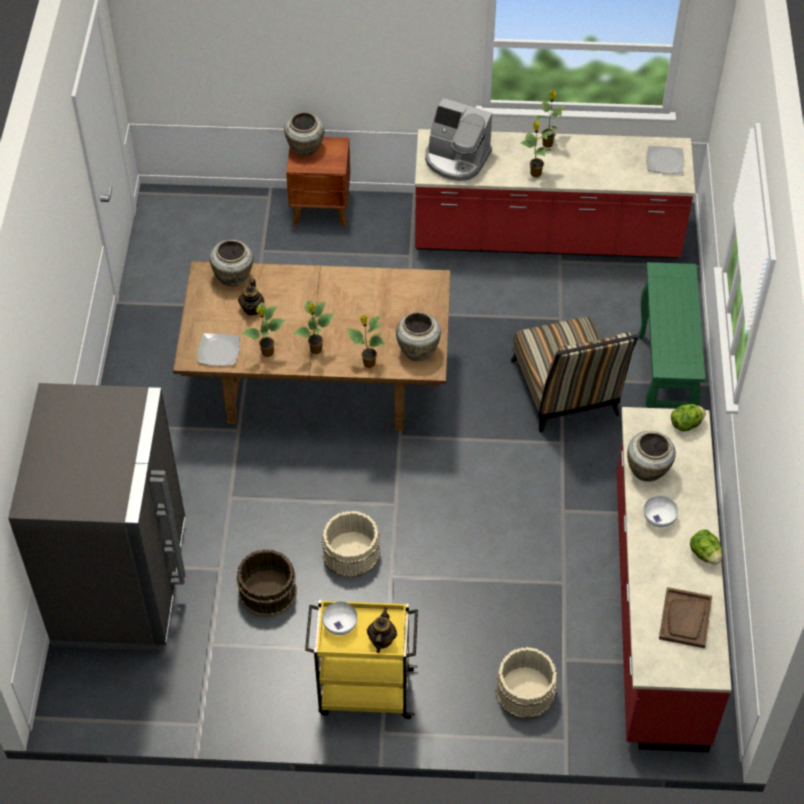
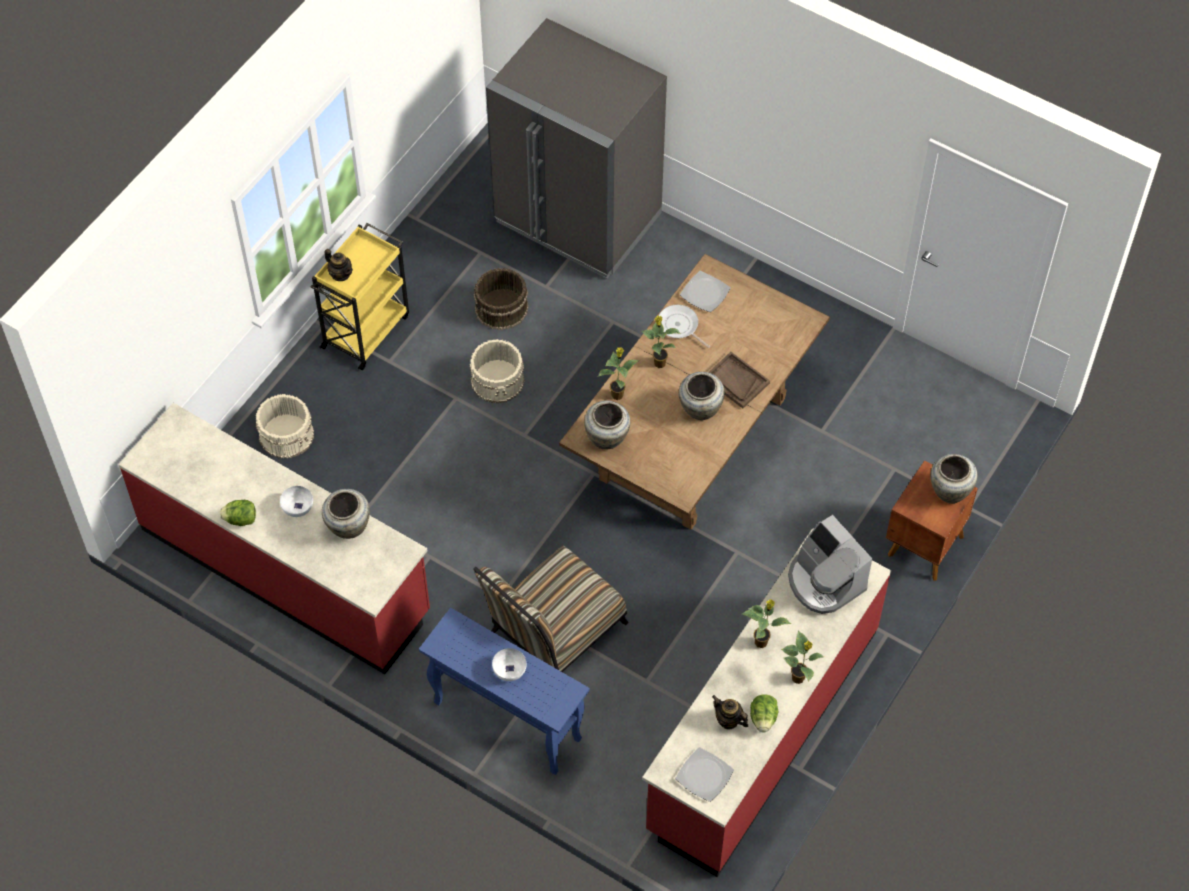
camera: 120 degrees right, 5 degrees up
(234, 278) = (787, 339): beige vase -> beige vase (699, 409)
(252, 309) = (739, 337): teapot -> teapot (728, 720)
(267, 353) = (679, 326): potted plant -> frying pan
(340, 625) = (373, 255): white bowl -> white bowl (509, 670)
(456, 159) = (824, 581): coffee machine -> coffee machine turned 90 degrees counterclockwise
(566, 393) = (552, 633): chair -> chair turned 60 degrees counterclockwise
(662, 386) = (506, 720): green console table -> blue console table
(685, 619) = (197, 470): brown tray -> brown tray (736, 381)
(686, 424) = (372, 586): lettuce -> lettuce (763, 718)

